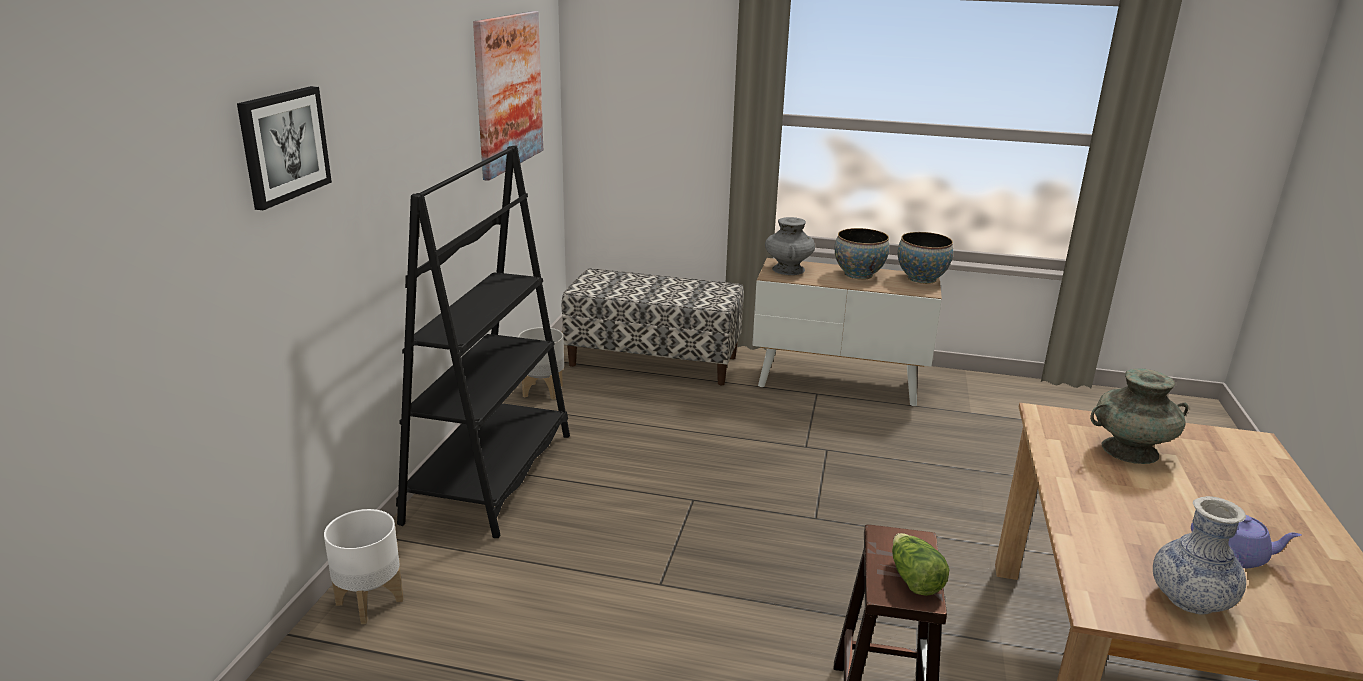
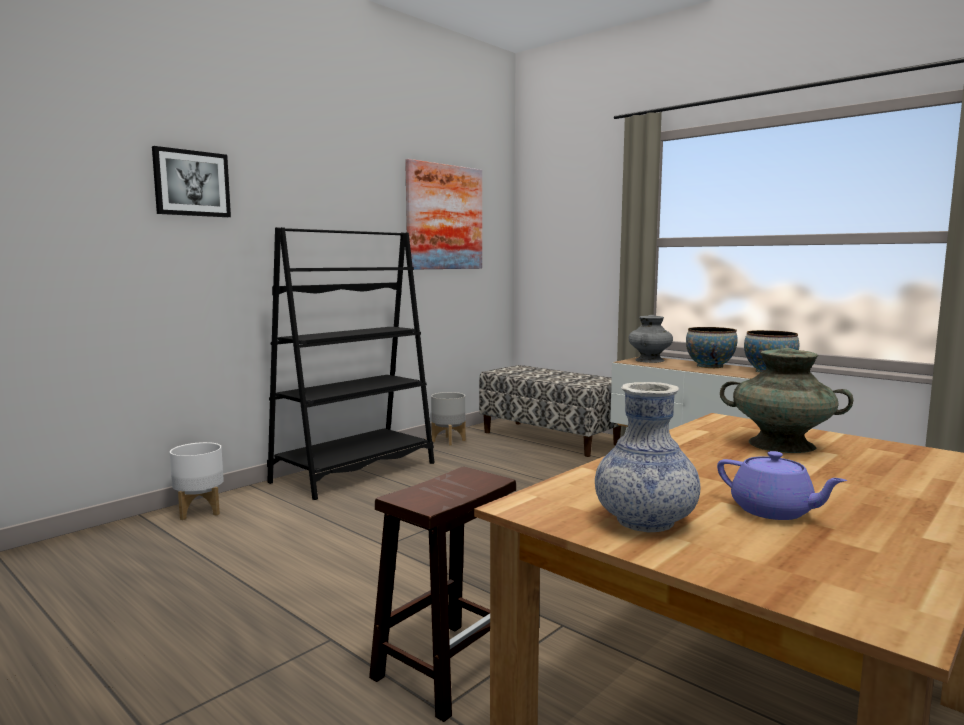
camera: 30 degrees right, 15 degrees down
(913, 579) = (441, 495): lettuce -> none

